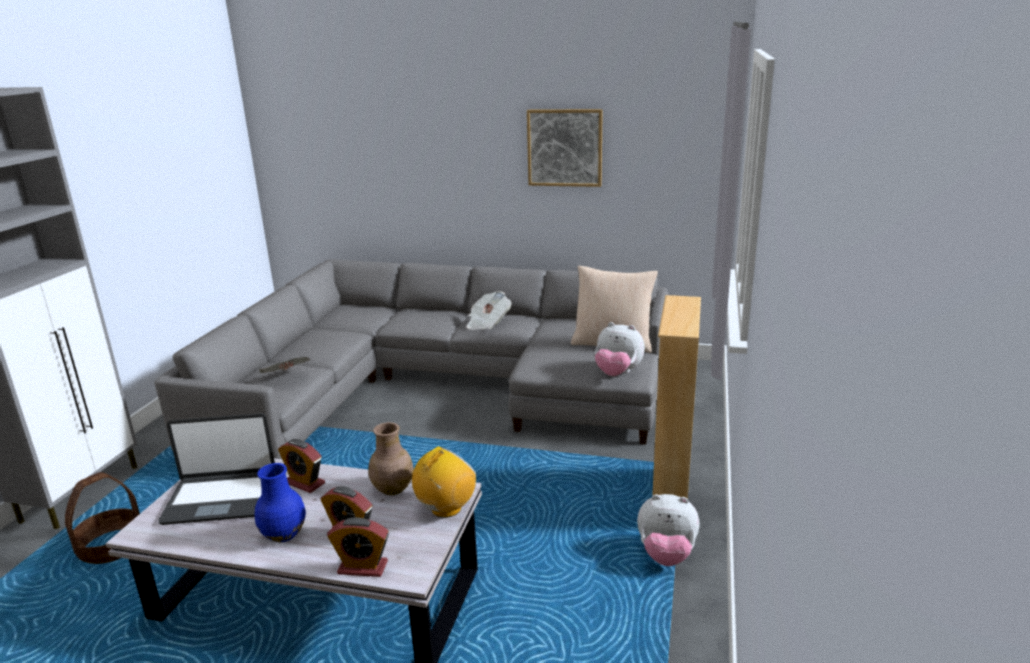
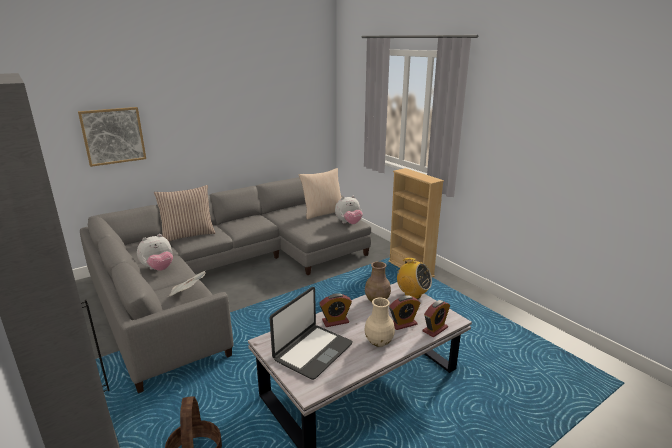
camera: 50 degrees left, 0 degrees up
(284, 534) = (378, 341): blue vase -> beige vase
(413, 314) = (188, 235): none -> pillow
(446, 508) = (412, 294): radio -> radio turned 135 degrees clockwise
(487, 323) = (243, 224): newspaper -> none
(564, 148) = (252, 109): picture -> picture (113, 136)
(666, 555) = (443, 286): plush toy -> plush toy (158, 269)

